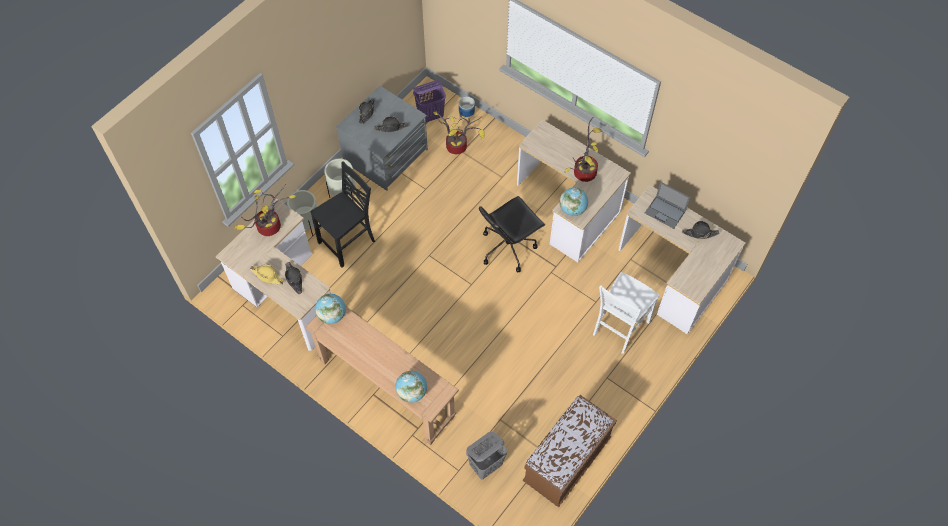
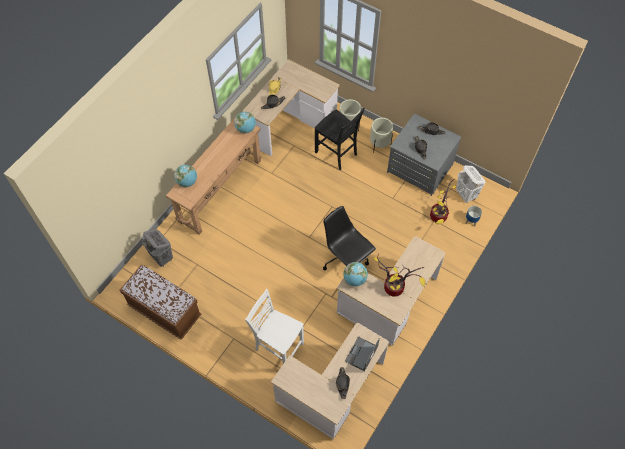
camera: 85 degrees right, 0 degrees up
(269, 229) = (313, 84): potted plant -> none
(431, 116) = (466, 195): purple laundry basket -> white laundry basket

